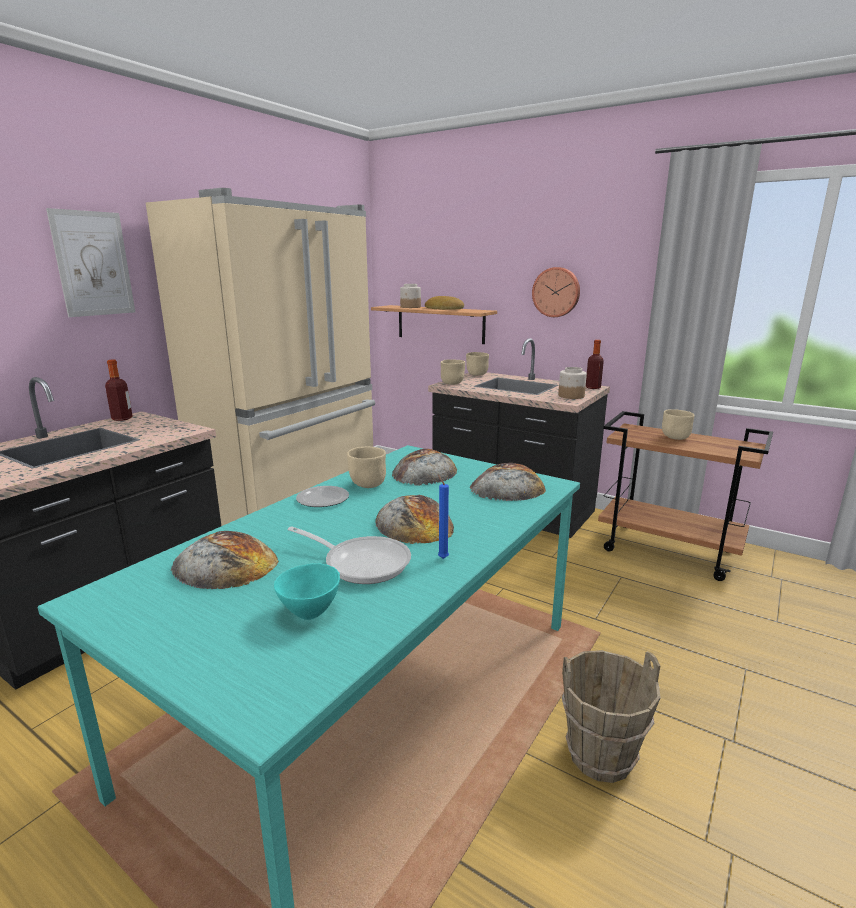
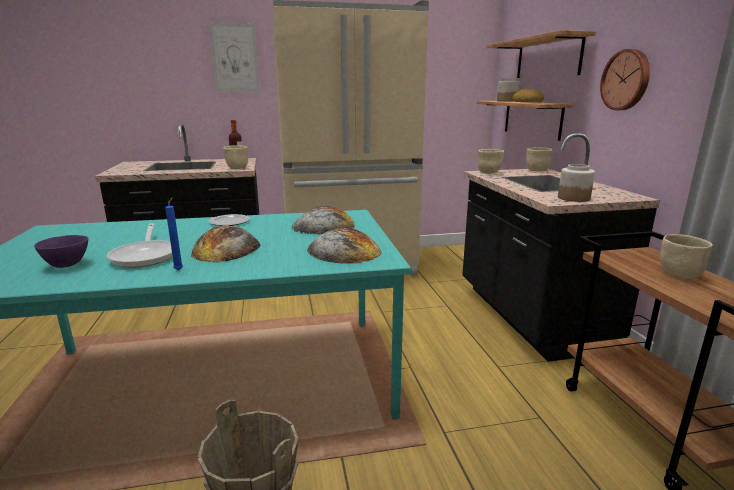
camera: 45 degrees right, 0 degrees up
(225, 564) = (110, 234): bread -> none
(309, 611) = (67, 264): turquoise bowl -> purple bowl
(367, 485) = (271, 223): beige bowl -> beige bowl (237, 168)
(454, 266) = (548, 58): none -> shelf
(593, 387) = (630, 197): bottle -> none

